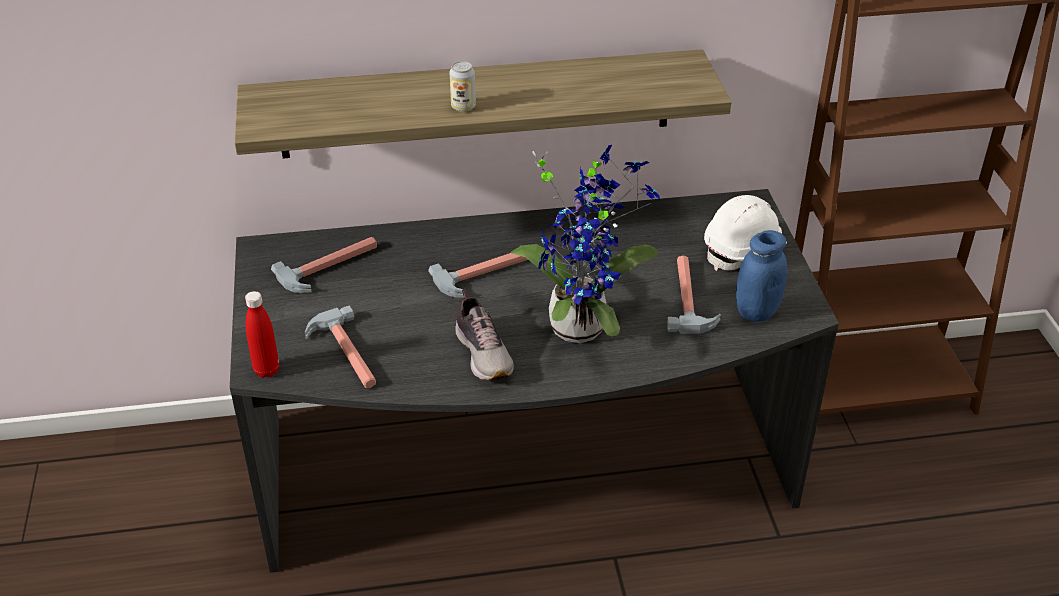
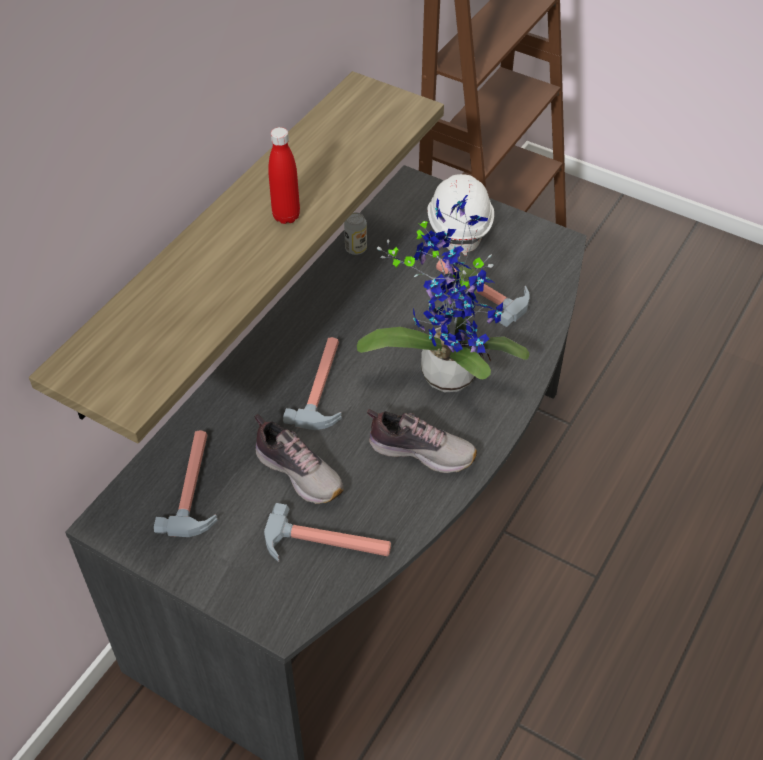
camera: 50 degrees left, 10 degrees up
(267, 370) = (290, 616): red bottle -> red bottle (286, 216)
(395, 306) = (299, 472): none -> shoe
(463, 107) = (268, 247): can -> can (356, 249)
(756, 311) = (533, 266): blue jar -> none

